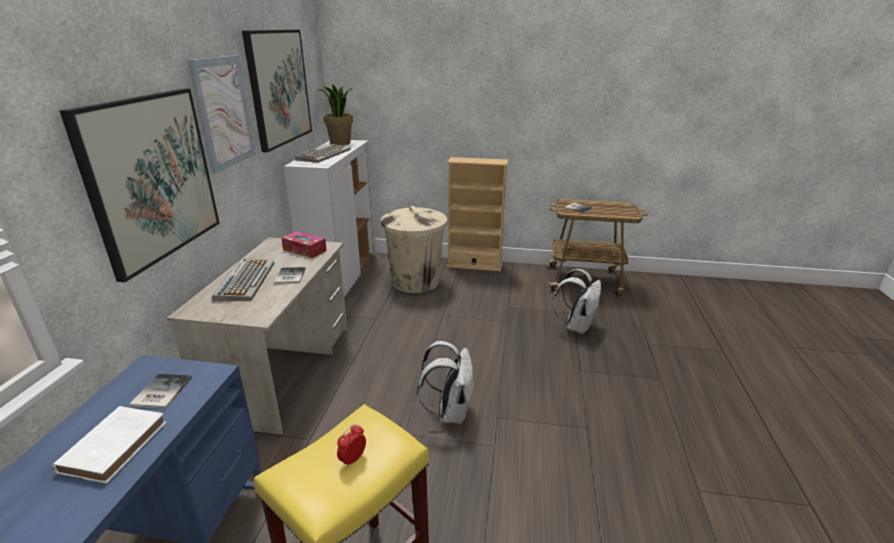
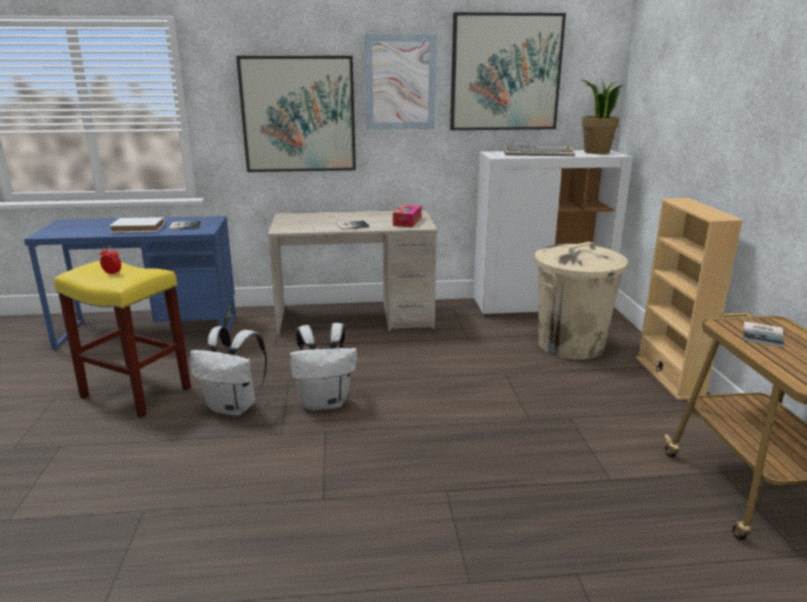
camera: 75 degrees right, 5 degrees down
(245, 280) = (338, 217): keyboard -> none
(576, 327) = (567, 484): white backpack -> white backpack (234, 407)

